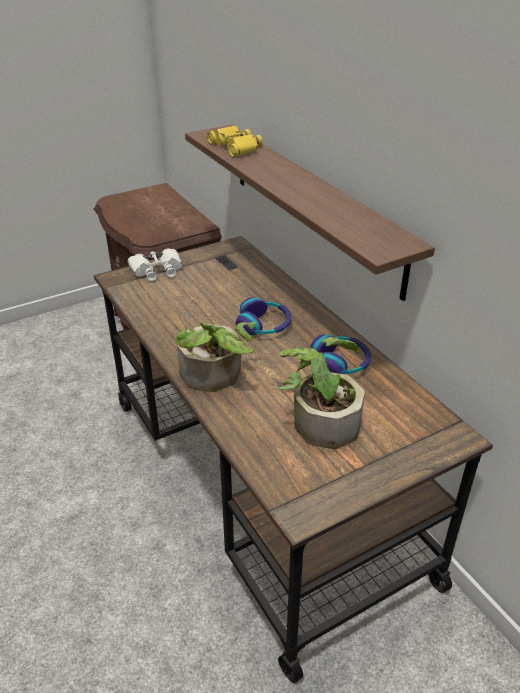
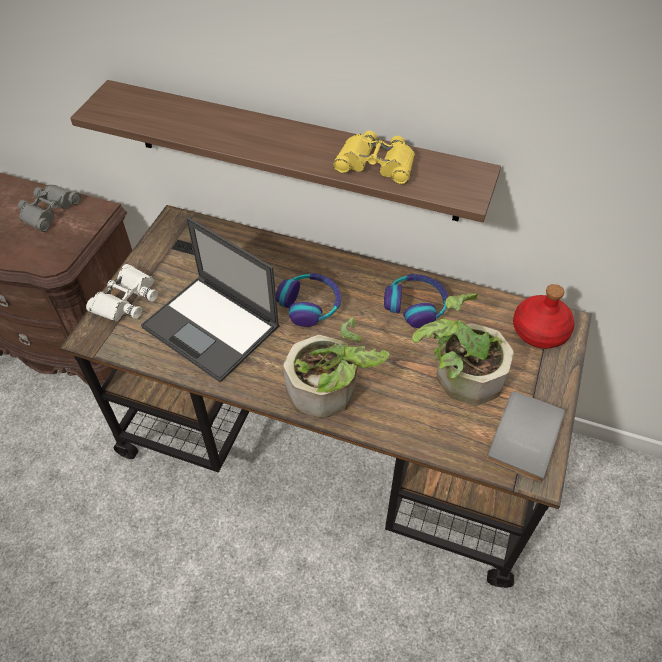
camera: 40 degrees left, 15 degrees up
(175, 215) = (49, 211): none -> grey binoculars
(187, 306) = (212, 327): none -> laptop
(235, 147) = (161, 115): yellow binoculars -> yellow binoculars (376, 164)
(320, 483) = (521, 436): none -> grey book
(425, 429) = (539, 330): none -> red bottle

